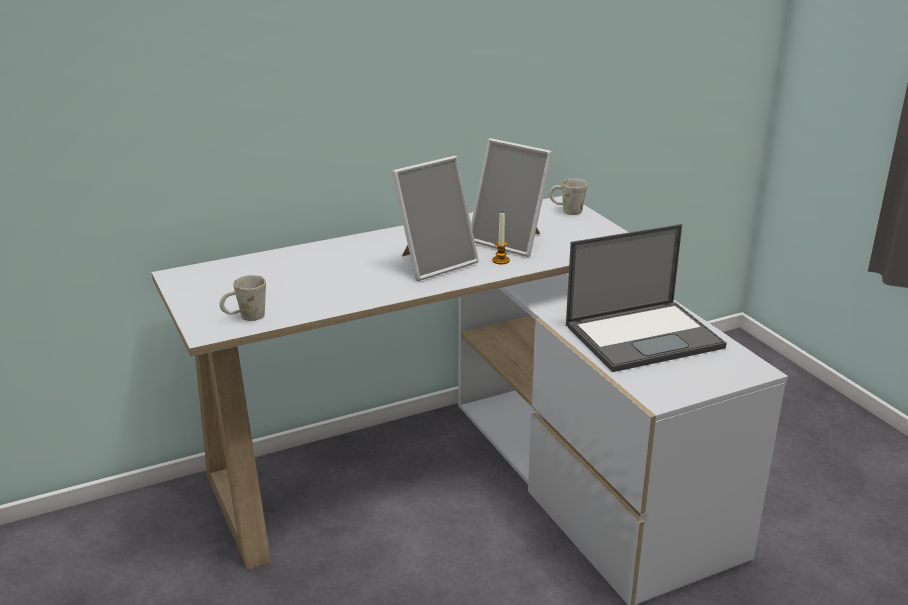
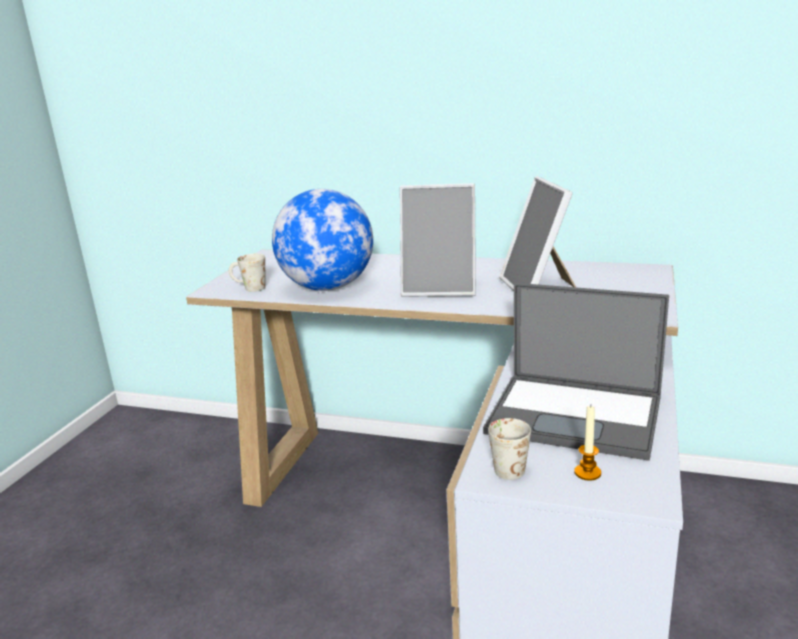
camera: 45 degrees right, 5 degrees down
(329, 292) = (328, 287): none -> globe
(501, 260) = (498, 299): candle -> candle (587, 473)
(566, 210) = (642, 276): white mug -> white mug (503, 466)

